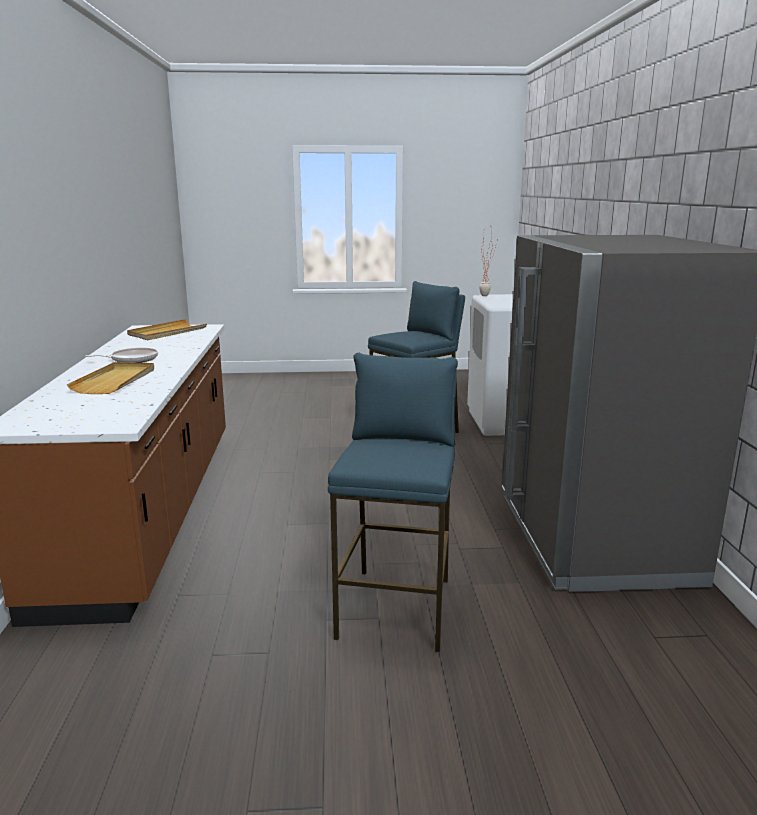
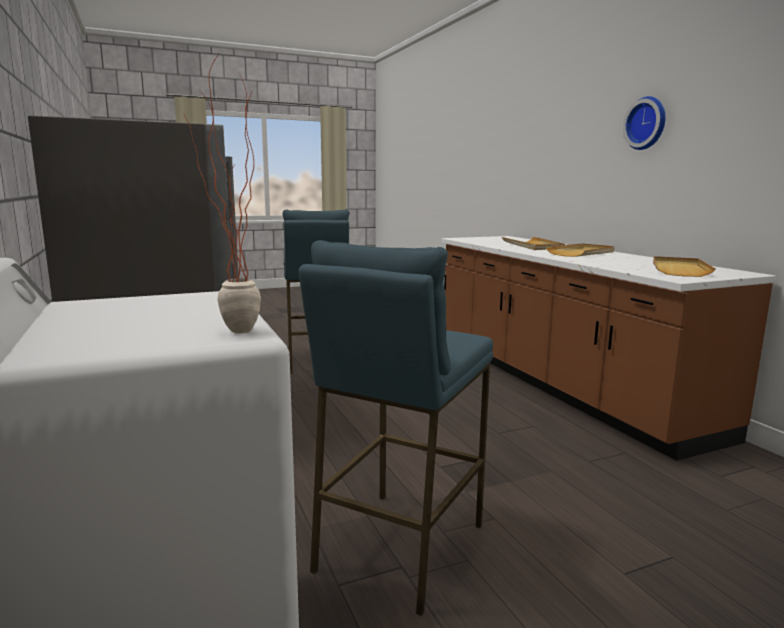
camera: 160 degrees right, 5 degrees down
(66, 215) = (647, 123): none -> wall clock
(132, 359) = (581, 253): frying pan -> beige tray

